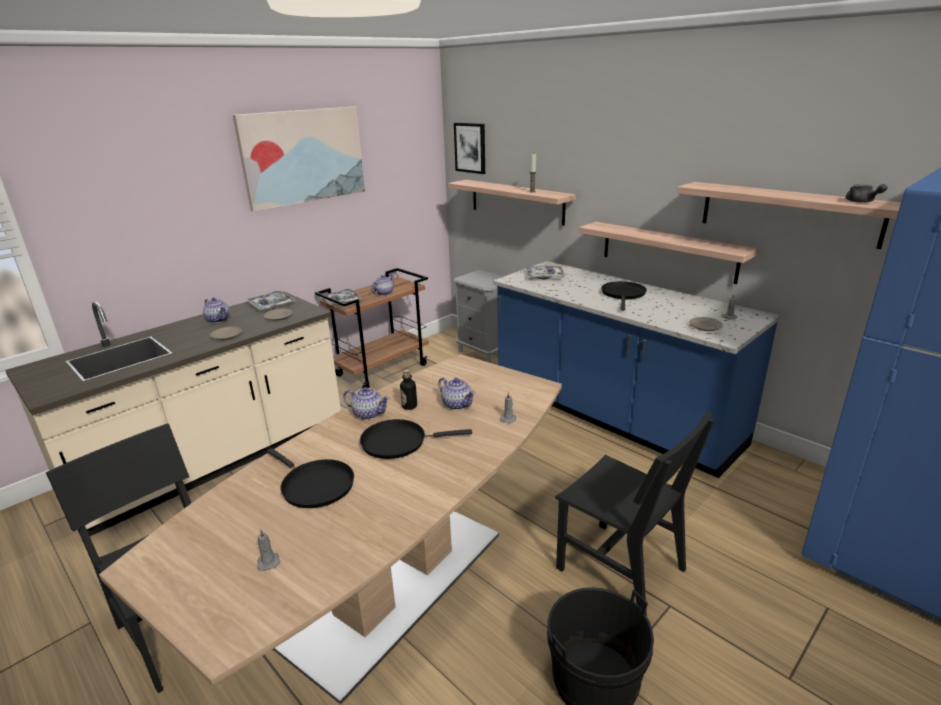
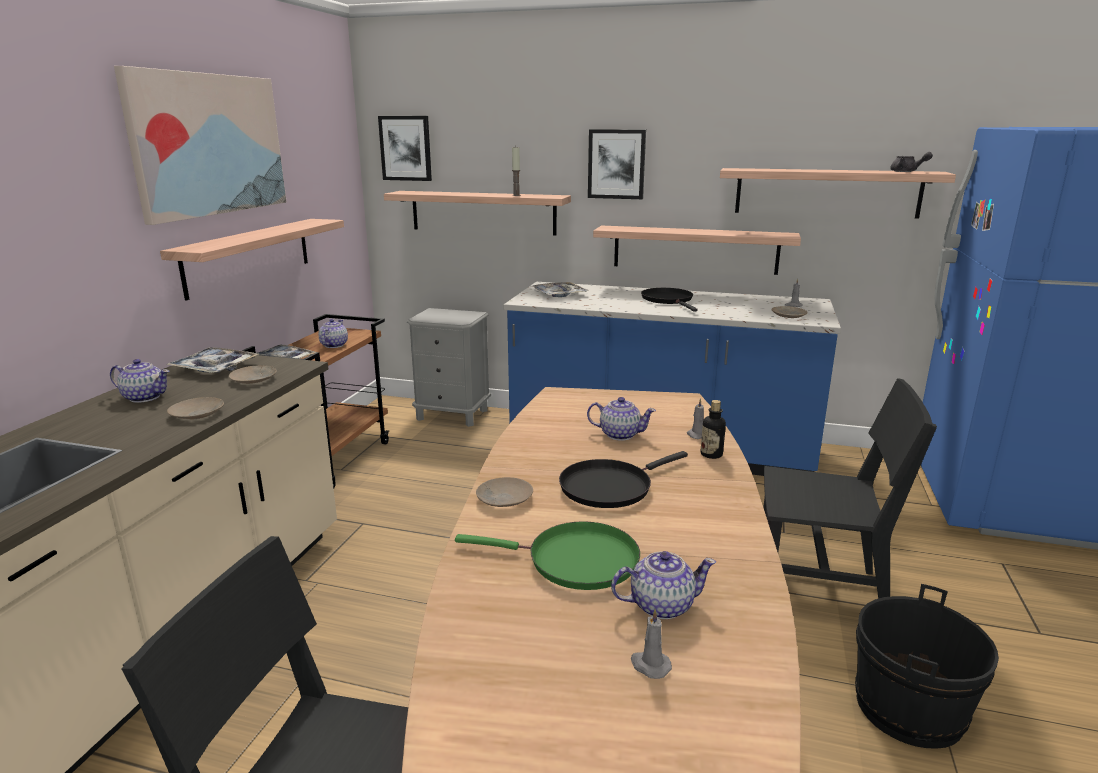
camera: 30 degrees left, 5 degrees down
(314, 485) = (575, 561): black frying pan -> green frying pan
(330, 432) = (504, 499): none -> beige plate
(333, 228) = (249, 256): none -> shelf
(368, 414) = (524, 468): teapot -> teapot (660, 605)
(409, 406) = (565, 448): bottle -> bottle (711, 454)
(610, 171) = (616, 164): none -> picture

